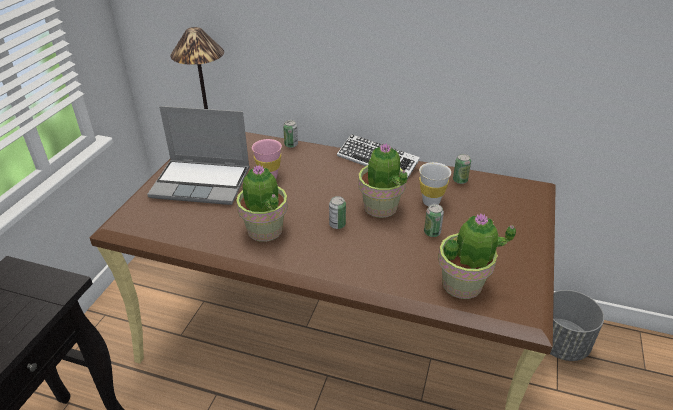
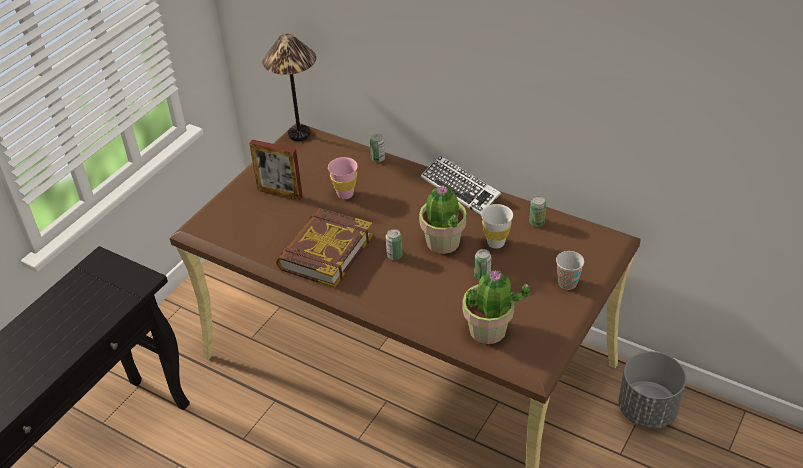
camera: 15 degrees right, 5 degrees up
(203, 182) = (280, 193): laptop -> picture frame
(264, 230) = (325, 252): potted plant -> book
(516, 229) = (567, 283): none -> cup

